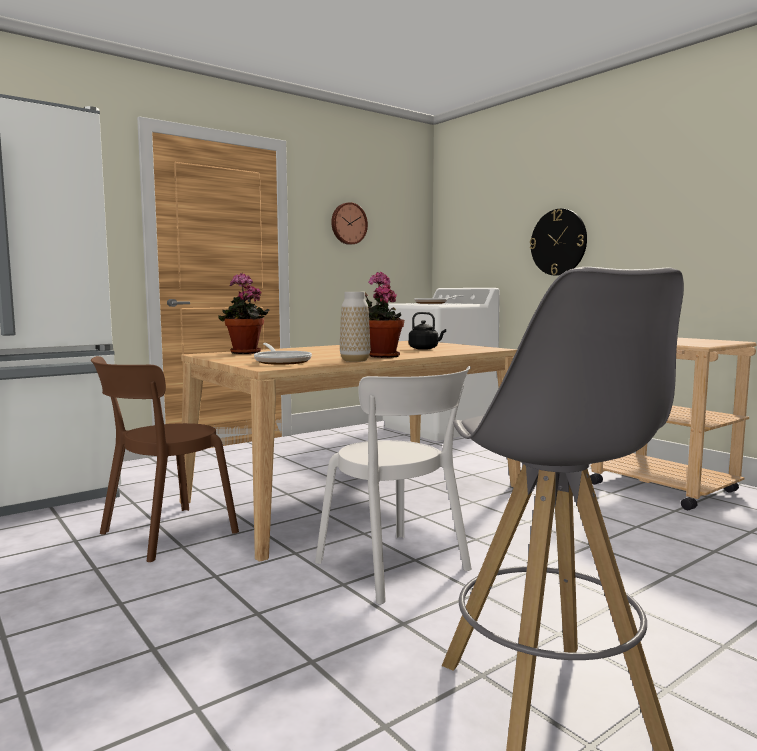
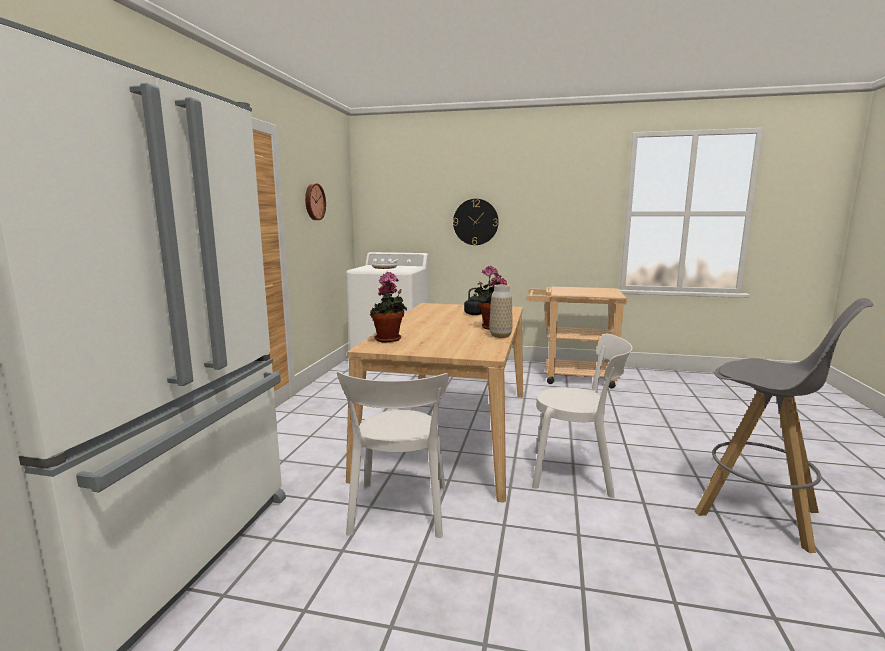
camera: 40 degrees left, 5 degrees up
(163, 534) = (399, 513): brown chair -> white chair
(281, 361) = (466, 346): frying pan -> none

